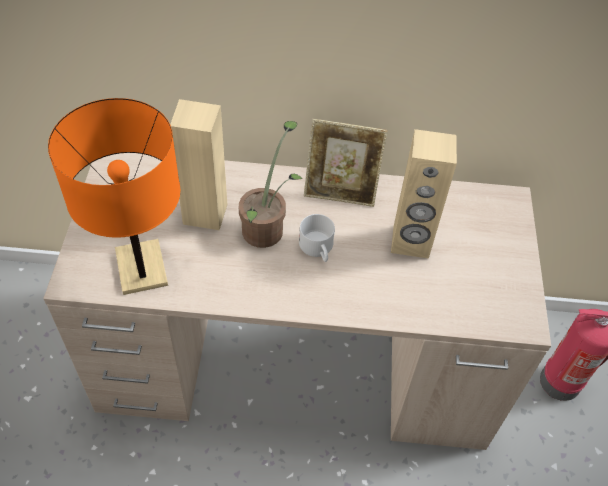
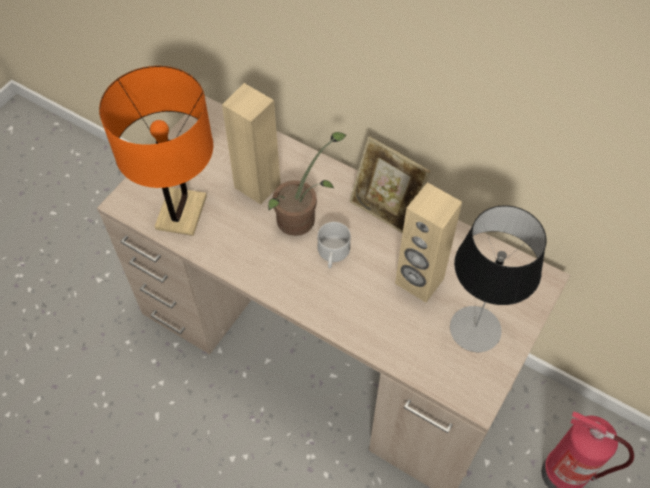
camera: 30 degrees right, 5 degrees up
(484, 263) = (475, 328): none -> table lamp

